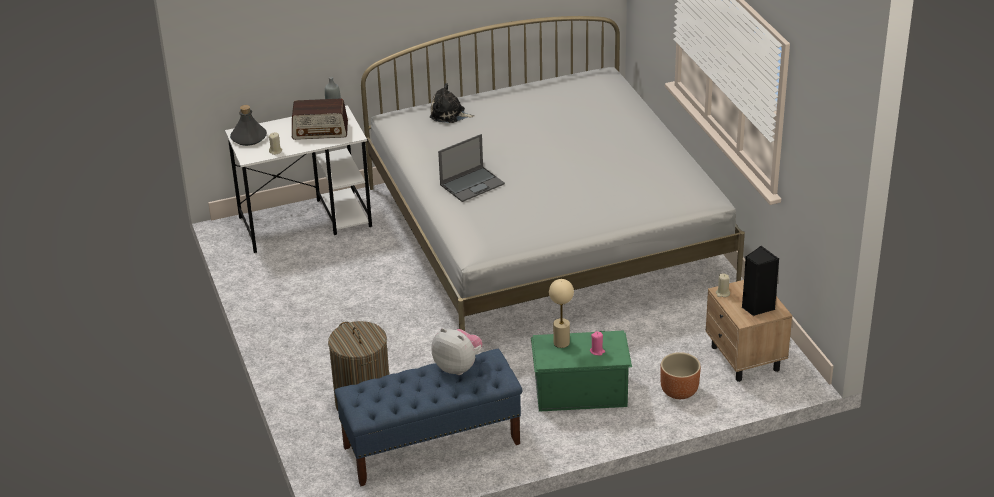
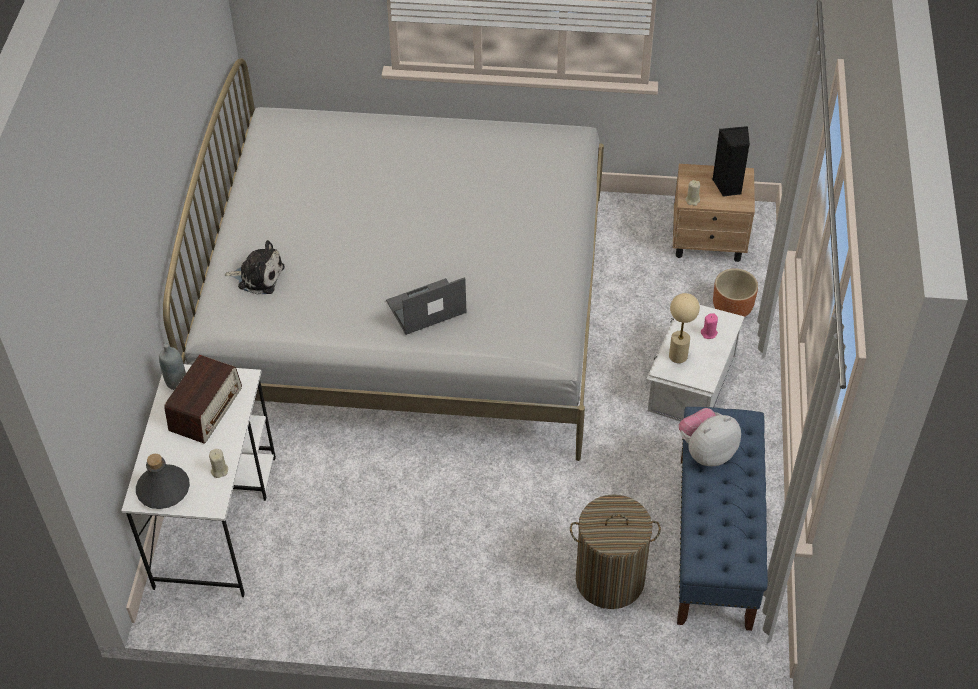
camera: 65 degrees left, 15 degrees up
(449, 114) = (258, 276): plush toy -> plush toy turned 120 degrees counterclockwise
(472, 184) = (425, 307): laptop -> laptop turned 105 degrees counterclockwise
(580, 390) = (690, 383): green storage box -> white storage box

